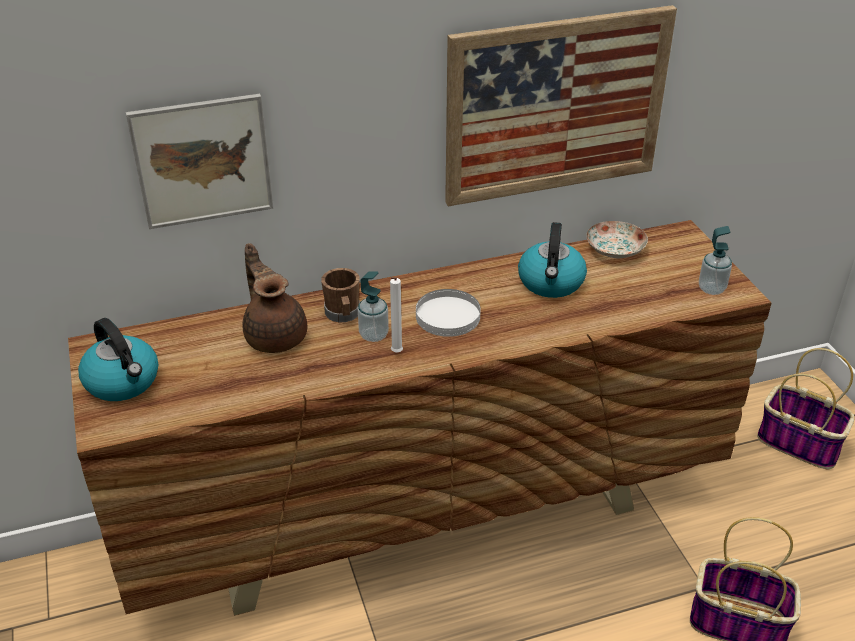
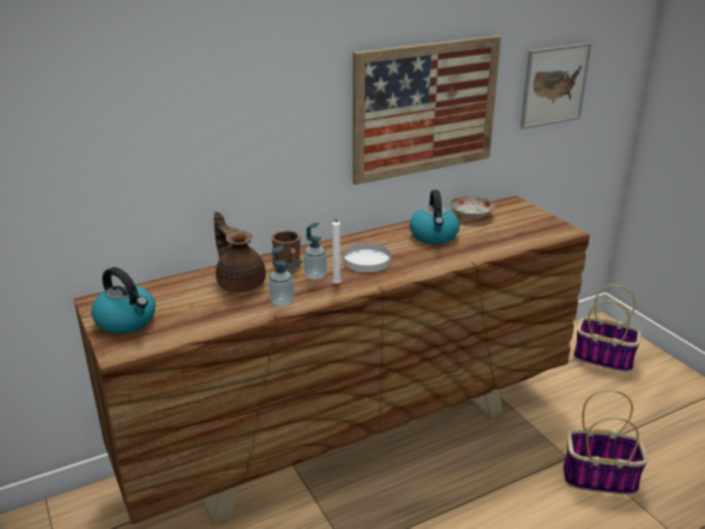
camera: 10 degrees left, 10 degrees down
(202, 161) = (180, 148): picture -> picture (554, 85)
(711, 289) = (546, 230): soap dispenser -> soap dispenser (282, 302)

